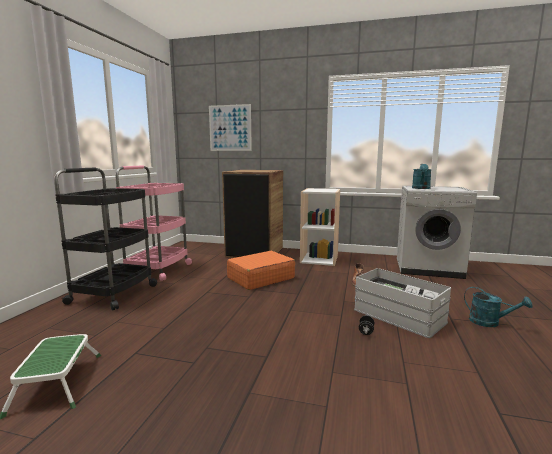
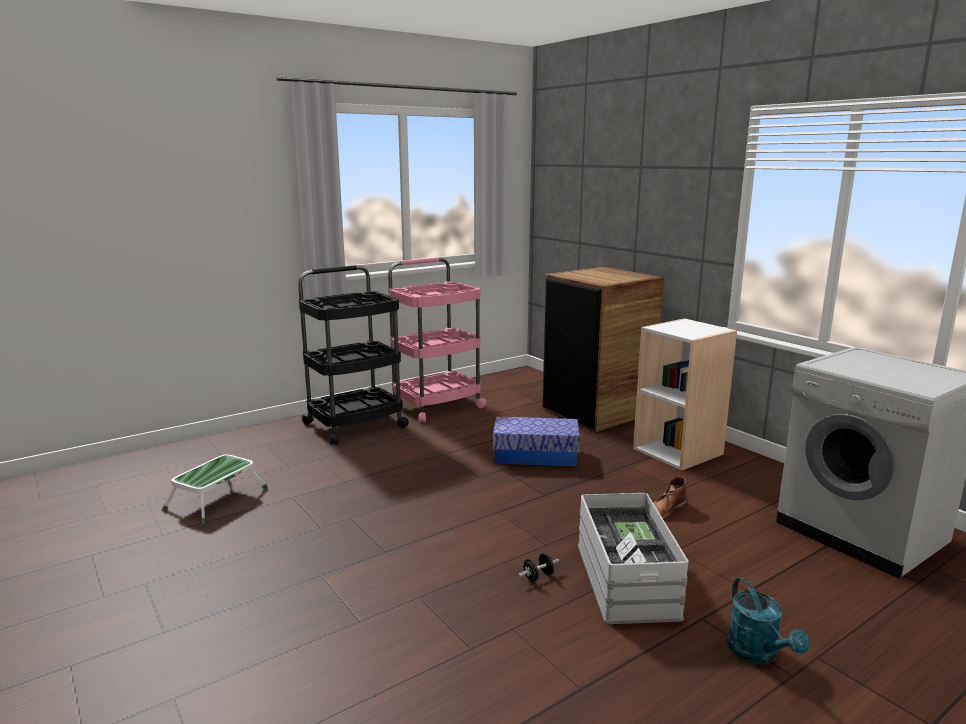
camera: 40 degrees right, 5 degrees up
(230, 128) = (597, 194): picture -> none
(260, 278) = (535, 455): orange suitcase -> storage box
(421, 188) = (854, 363): turquoise watering can -> none

